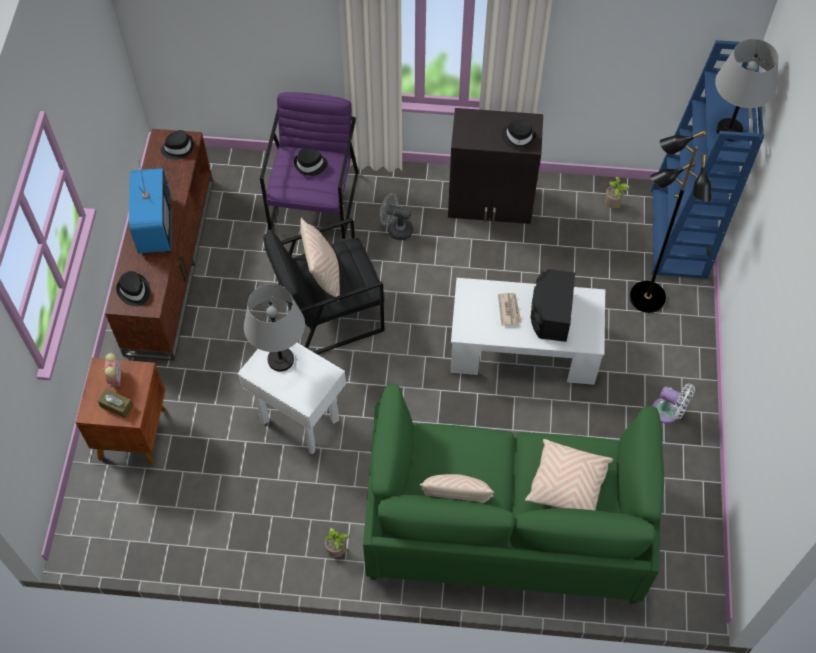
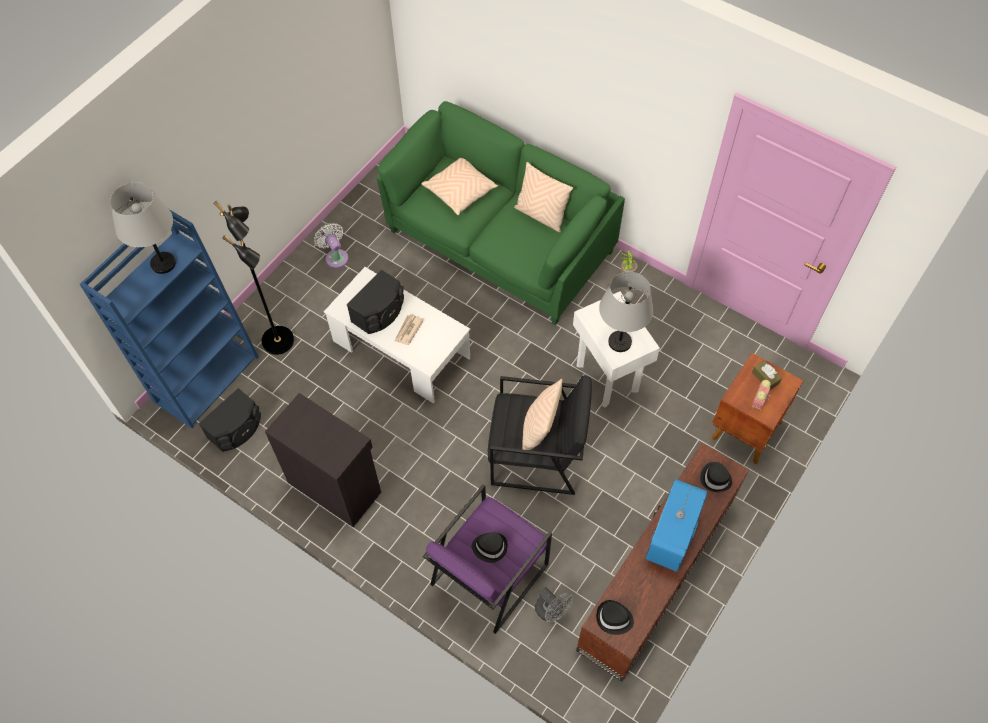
camera: 150 degrees left, 0 degrees up
(396, 229) = (433, 503): grey fan -> grey fan (551, 611)
(518, 137) = (304, 419): black hat -> none
(612, 206) = (237, 429): potted plant -> black speaker

